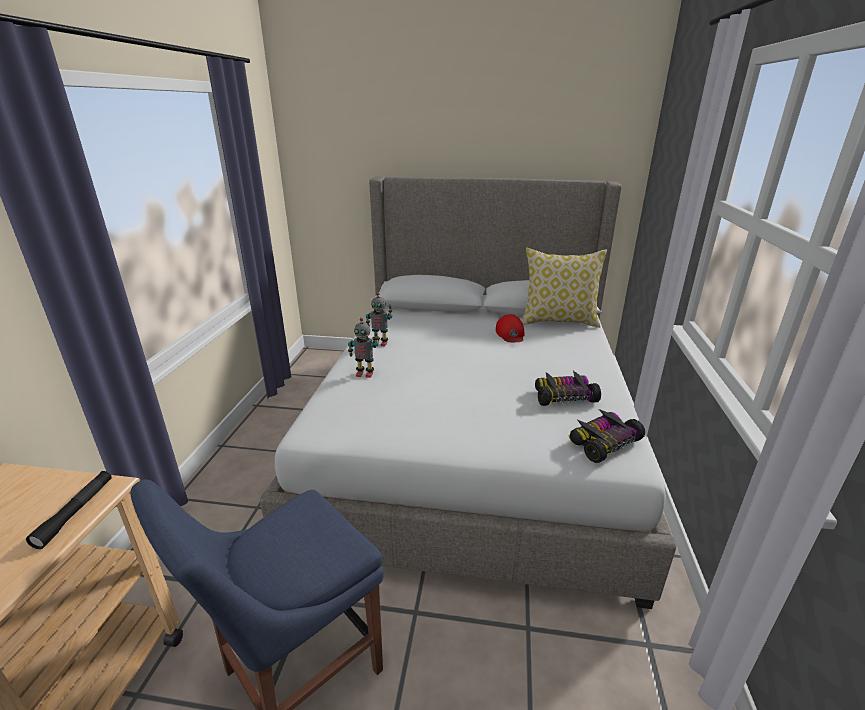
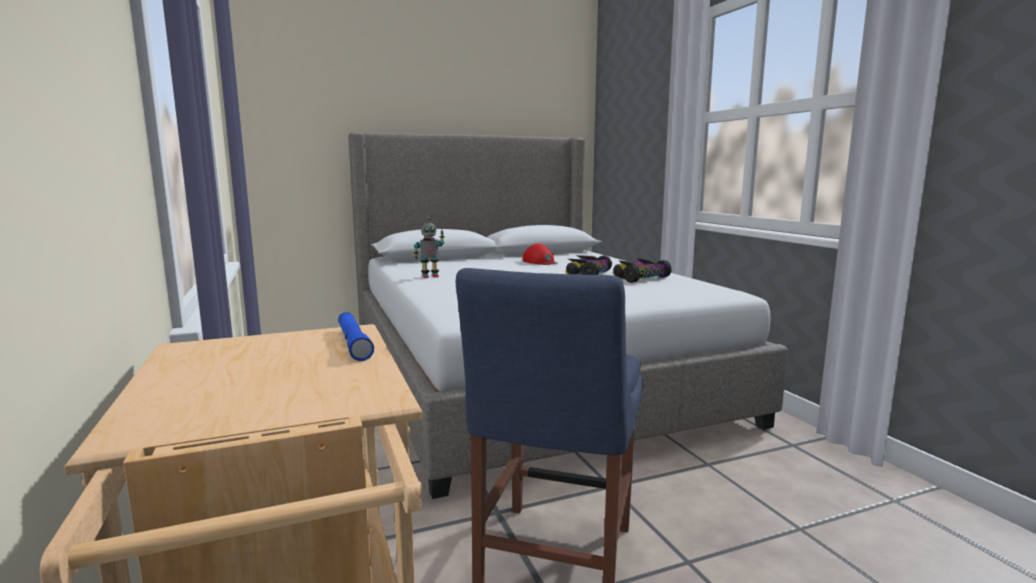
camera: 30 degrees left, 15 degrees down
(76, 512) = (353, 343): black flashlight -> blue flashlight
(365, 374) = (450, 289): toy robot -> none
(559, 321) = (568, 254): pillow -> none
(602, 442) = (703, 288): toy car -> toy car (587, 274)

